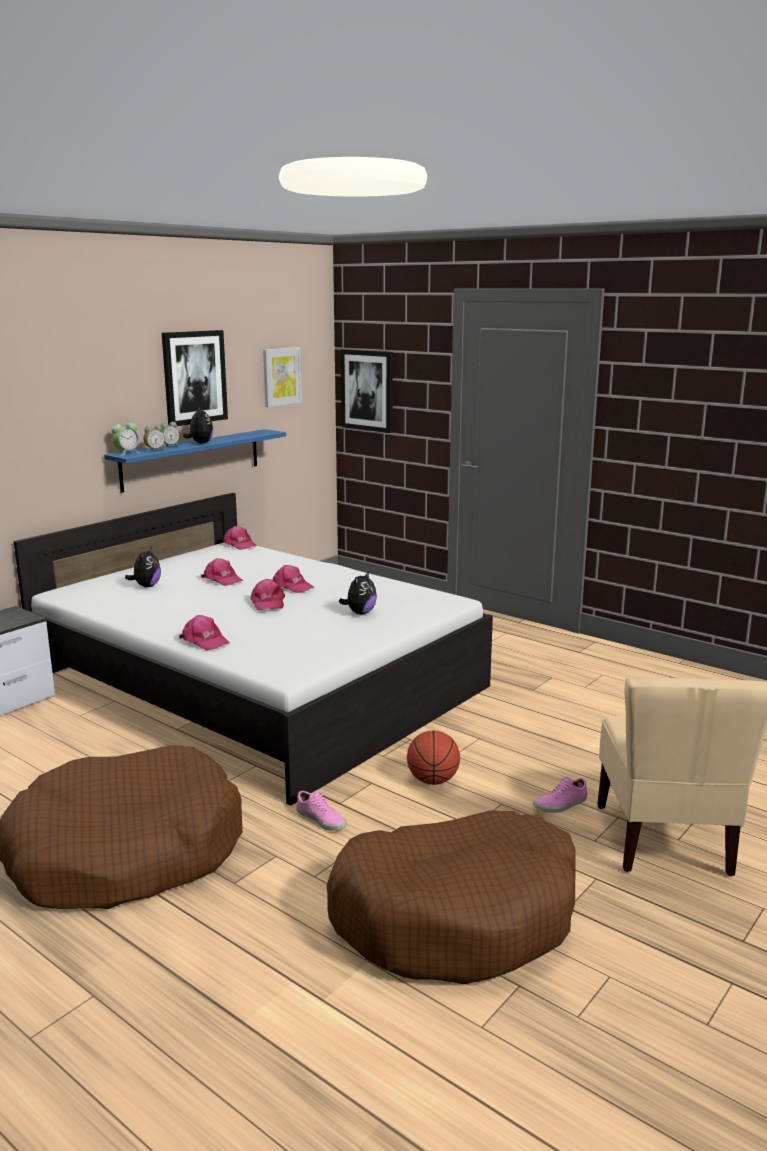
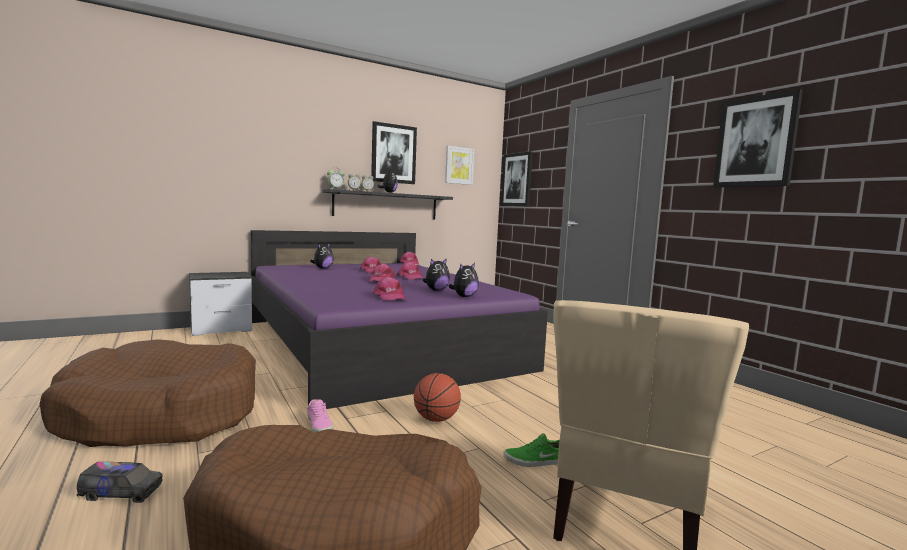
camera: 20 degrees right, 10 degrees down
(192, 459) = (386, 205): blue shelf -> black shelf
(205, 641) = (308, 287): pink cap -> pink cap (389, 297)
(218, 941) = (121, 493): none -> toy truck
(257, 683) = (378, 343): white bed -> purple bed
(407, 621) = (464, 296): none -> plush toy
(561, 804) = (534, 461): pink shoe -> green shoe
(705, 392) = (755, 142): none -> picture

